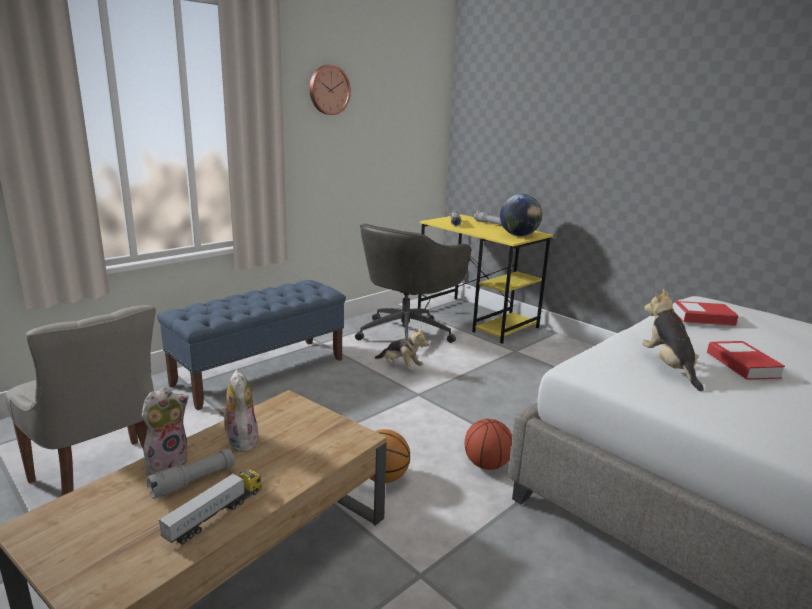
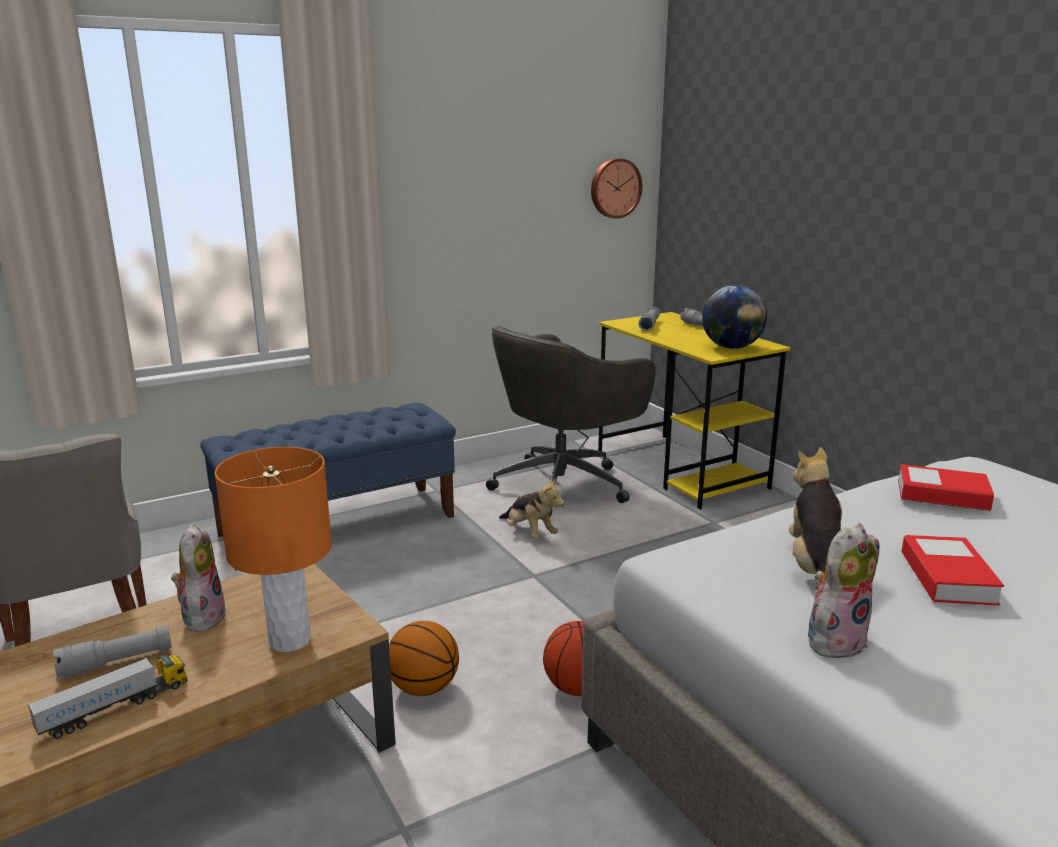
camera: 15 degrees right, 0 degrees up
(167, 461) = (103, 634): plush toy -> plush toy (835, 639)
(319, 450) = (289, 640): none -> orange table lamp
(328, 90) = (454, 139): wall clock -> wall clock (614, 188)

